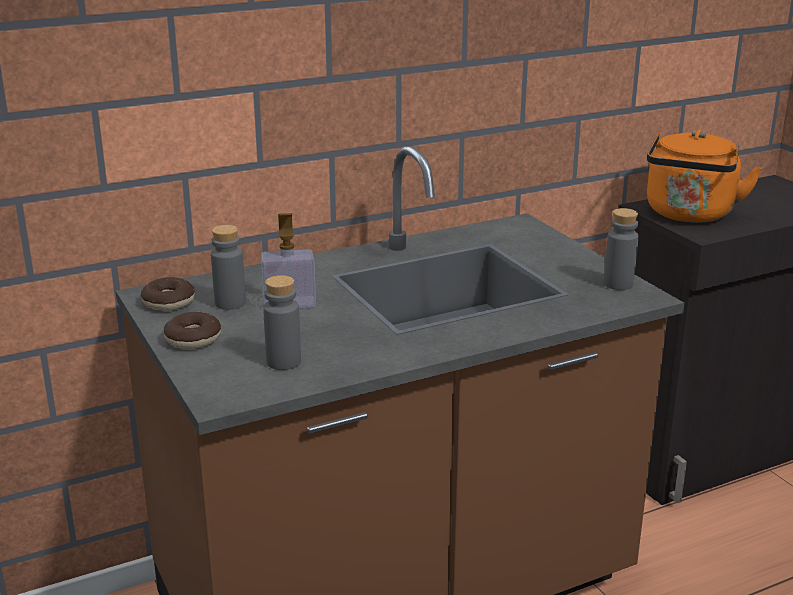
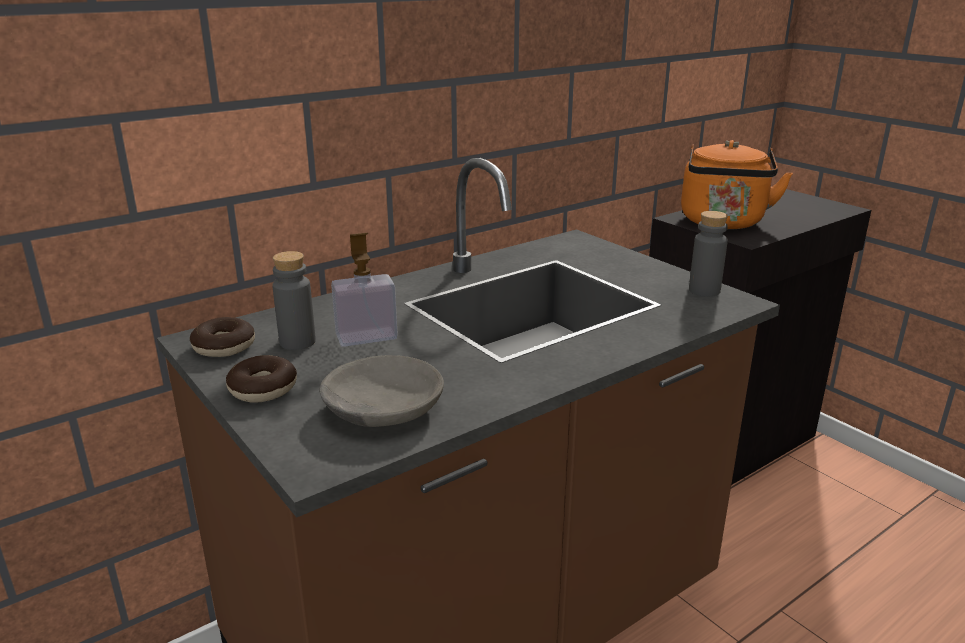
camera: 10 degrees left, 0 degrees up
(283, 362) = (381, 408): grey bottle -> grey bowl

